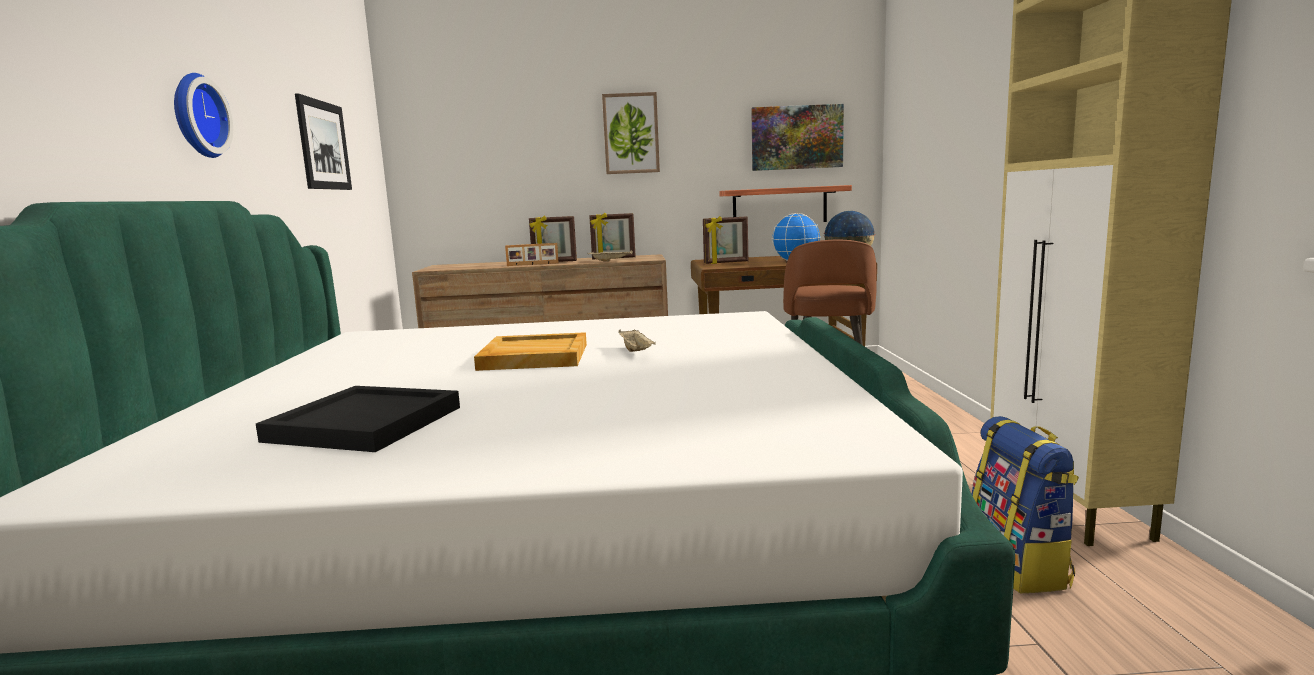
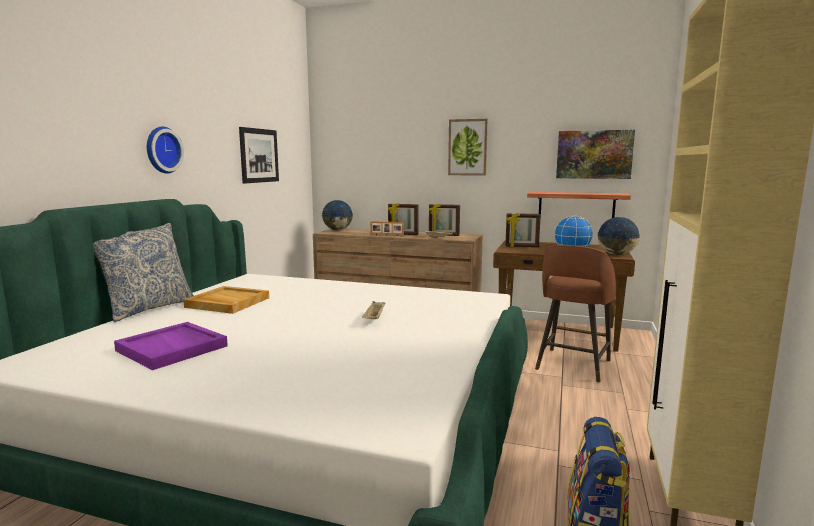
camera: 20 degrees right, 0 degrees up
(232, 388) = (148, 308): none -> pillow
(367, 423) = (173, 348): black tray -> purple tray
(444, 266) = (337, 230): none -> globe
(533, 357) = (313, 312): beige tray -> beige tray (227, 302)

